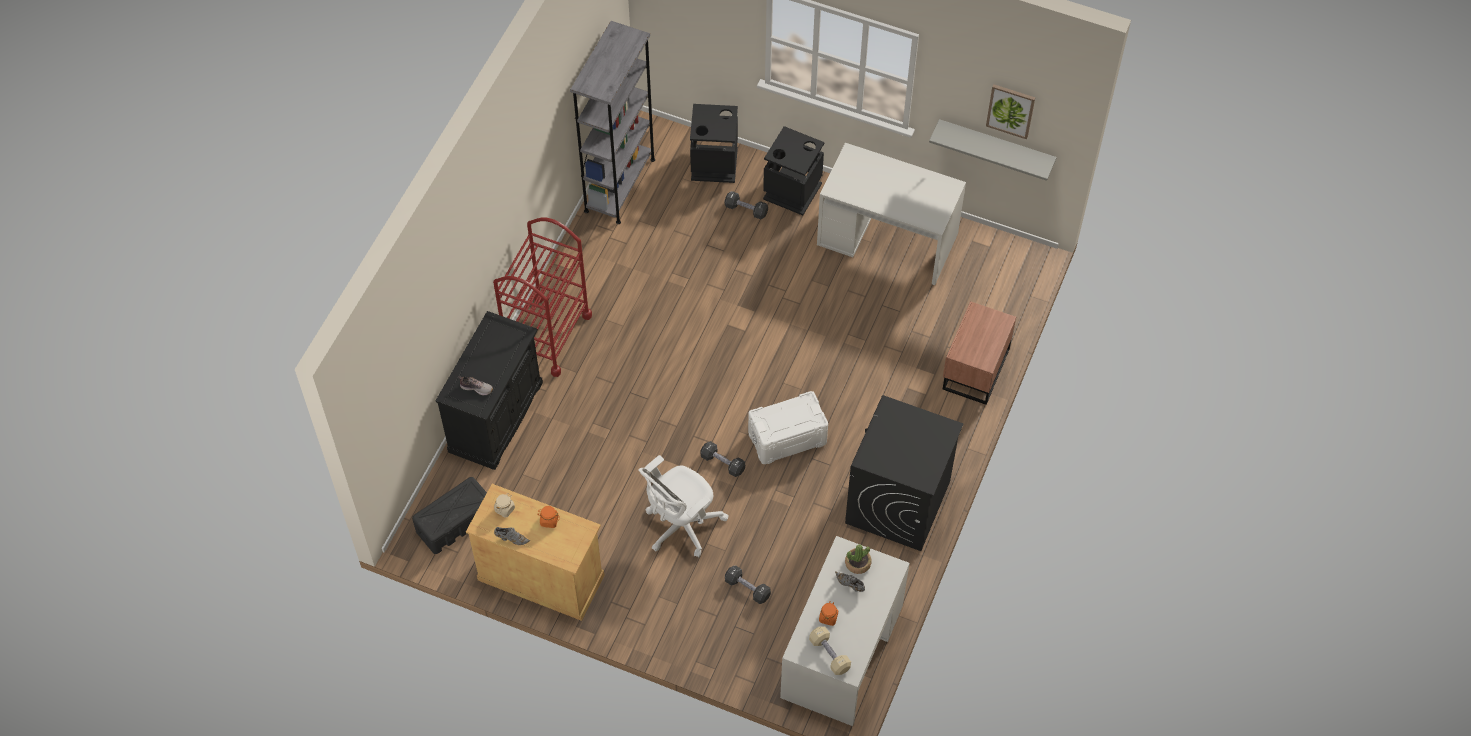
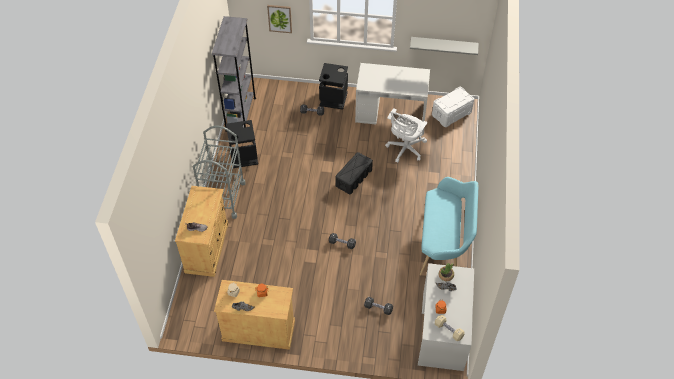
camera: 15 degrees left, 5 degrees down
(455, 522) = (199, 311): black storage box -> black storage box (354, 178)
(496, 417) = (207, 247): black cabinet -> beige cabinet
(547, 335) = (223, 198): red cart -> grey cart
(680, 527) = (330, 283): white office chair -> white office chair (405, 149)
(714, 163) = (288, 94): black trash can -> black trash can (244, 156)
(787, 438) = (373, 222): white storage box -> white storage box (451, 114)
(898, 503) = (444, 243): black washing machine -> turquoise bench
(974, 369) = (459, 166): brown nightstand -> none
(1010, 110) = (452, 20): picture -> picture (280, 18)

